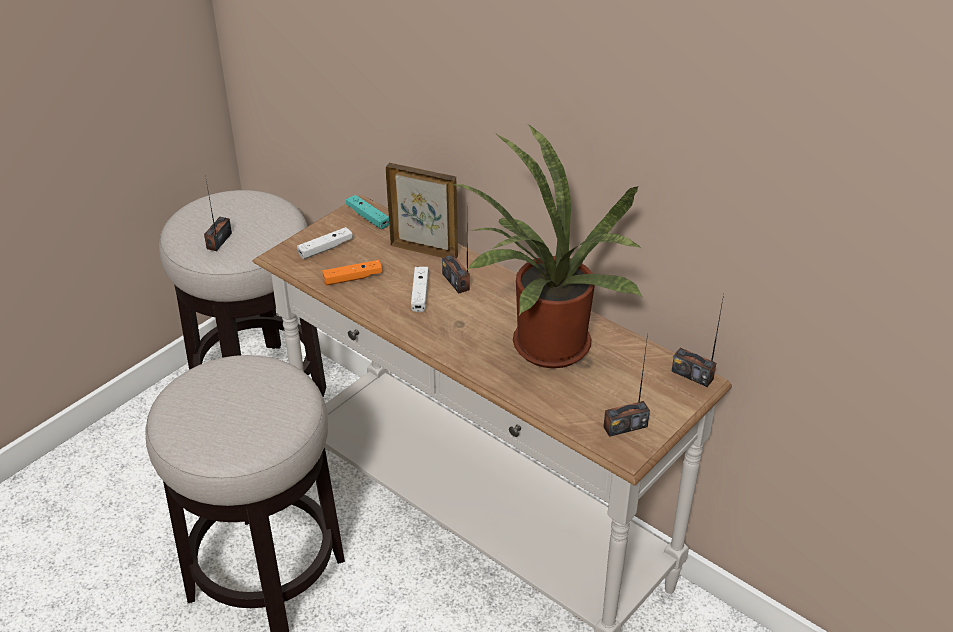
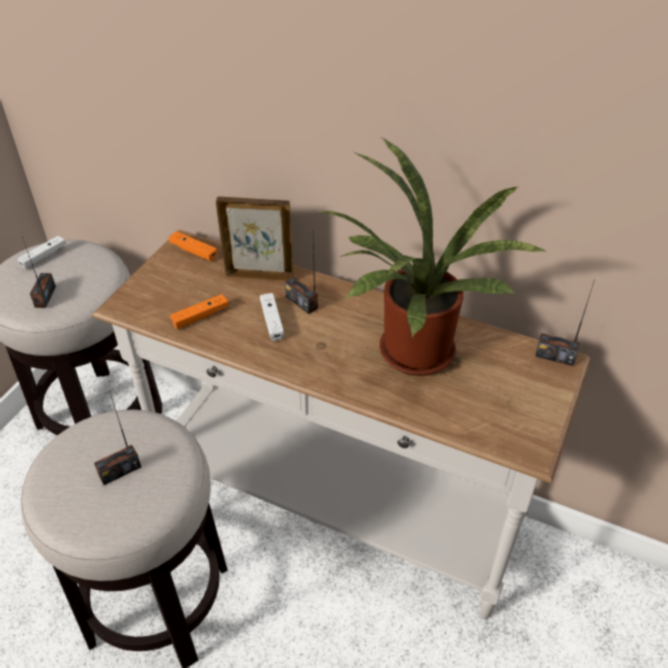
camera: 15 degrees left, 5 degrees up
(325, 248) = (163, 290): white game controller -> white game controller (44, 256)
(368, 217) = (193, 251): turquoise game controller -> orange game controller
(625, 426) = (519, 423): radio -> radio (120, 471)

